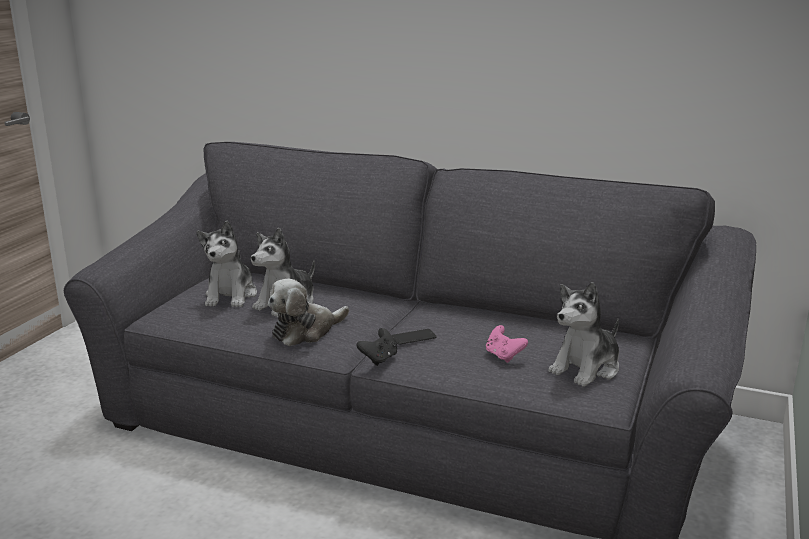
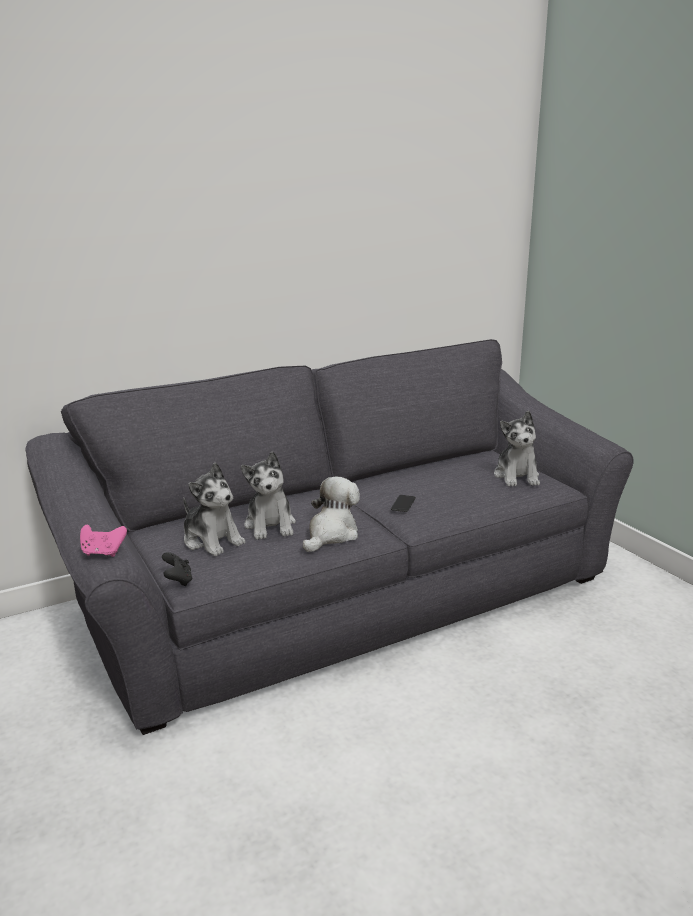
camera: 50 degrees left, 0 degrees up
(306, 331) = (331, 534): plush toy -> plush toy turned 150 degrees counterclockwise
(379, 359) = (415, 526): black game controller -> black game controller (178, 581)
(503, 356) = (471, 489): pink game controller -> pink game controller (103, 553)

